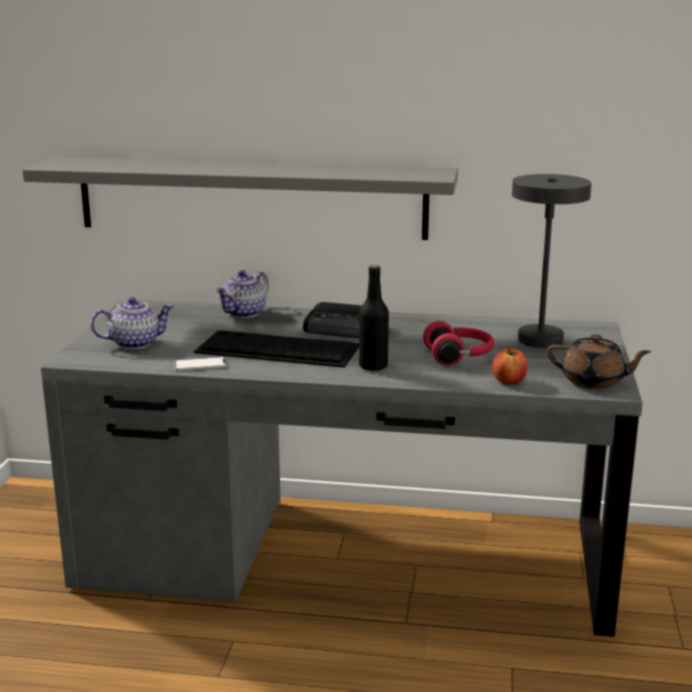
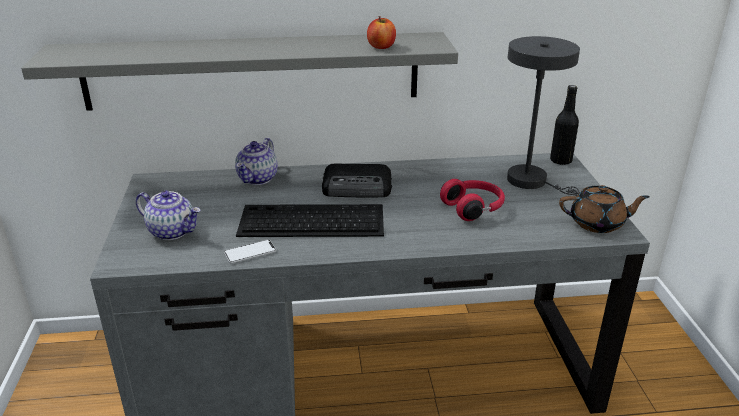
camera: 15 degrees left, 10 degrees up
(135, 343) = (173, 231): teapot -> teapot turned 60 degrees clockwise
(373, 366) = (408, 231): black bottle -> black bottle (560, 161)
(509, 381) = (531, 233): apple -> apple (381, 47)

